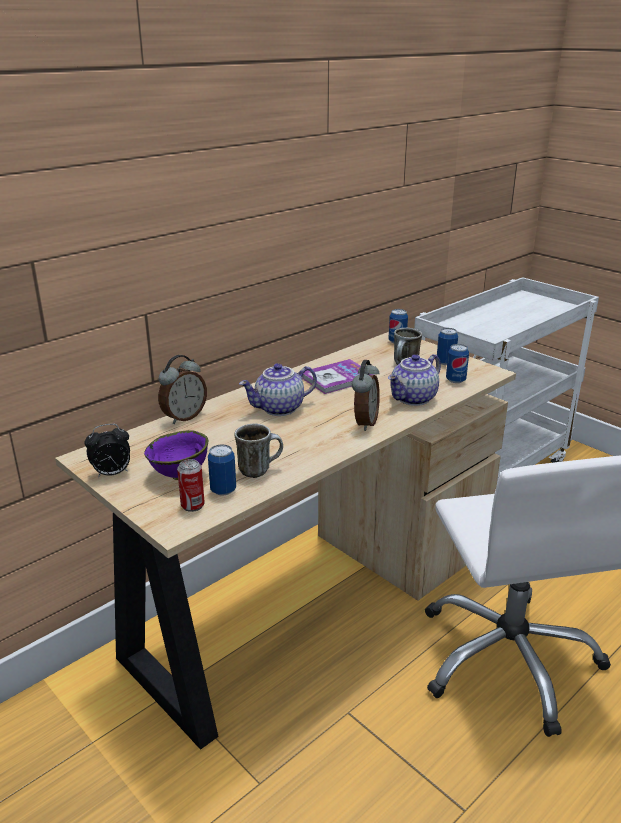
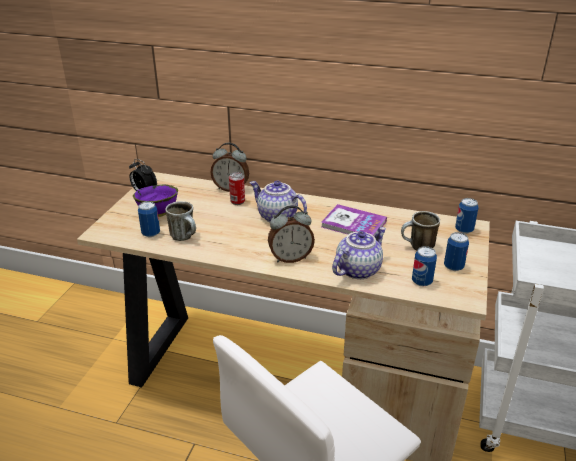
camera: 60 degrees right, 5 degrees up
(192, 505) = (126, 230): can -> can (237, 201)
(414, 399) = (357, 269): teapot -> teapot turned 120 degrees clockwise

